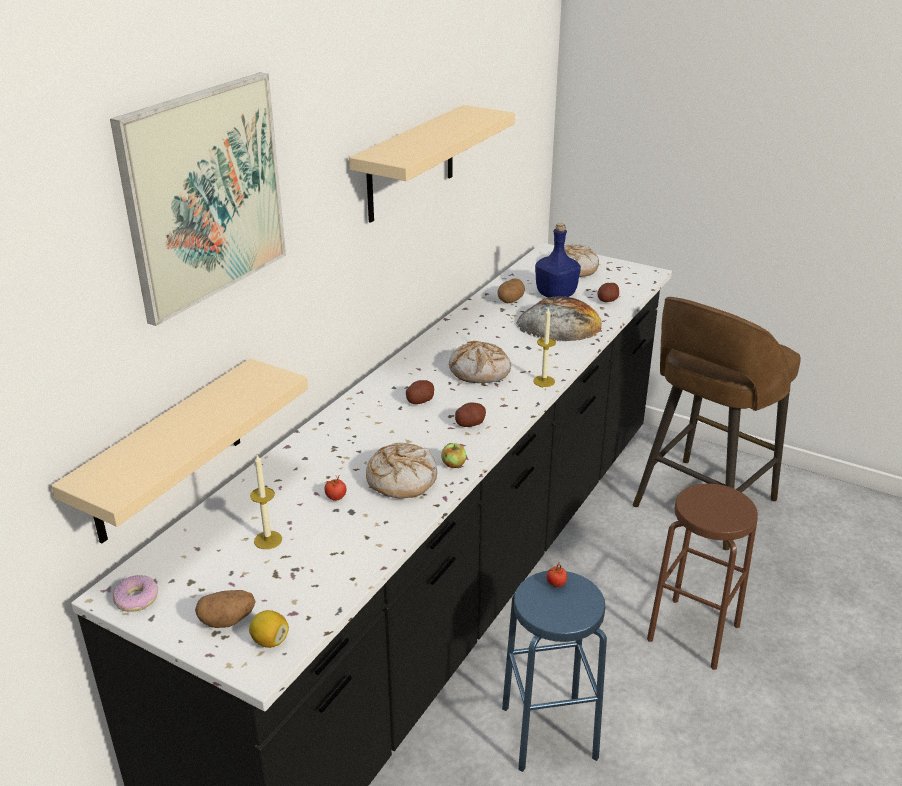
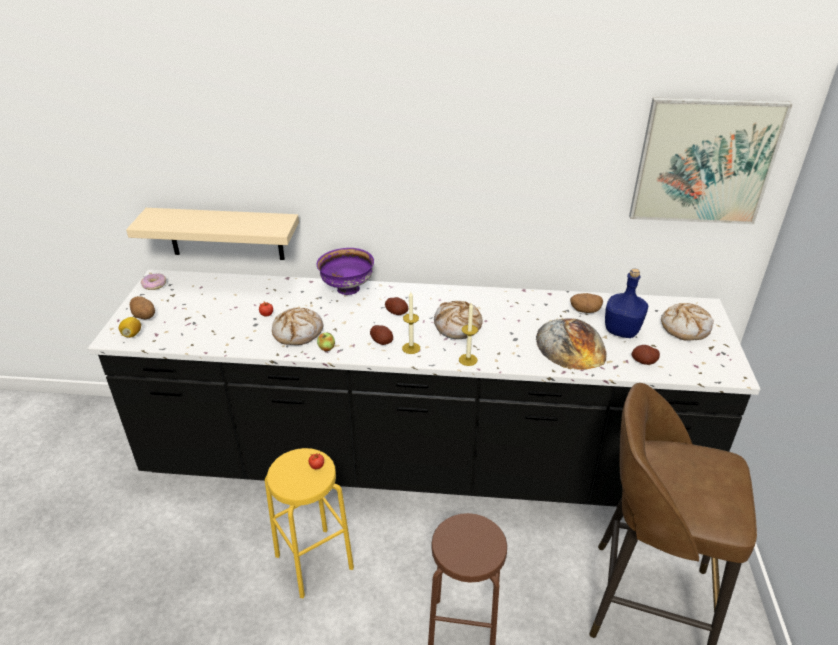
camera: 65 degrees right, 5 degrees up
(204, 194) = (264, 98): picture -> picture (704, 162)
(268, 540) = (216, 305): candle -> candle (411, 348)
(335, 423) = (347, 289): none -> purple bowl
(411, 164) = (501, 152): beige shelf -> none
(548, 732) = (314, 561): blue stool -> yellow stool

